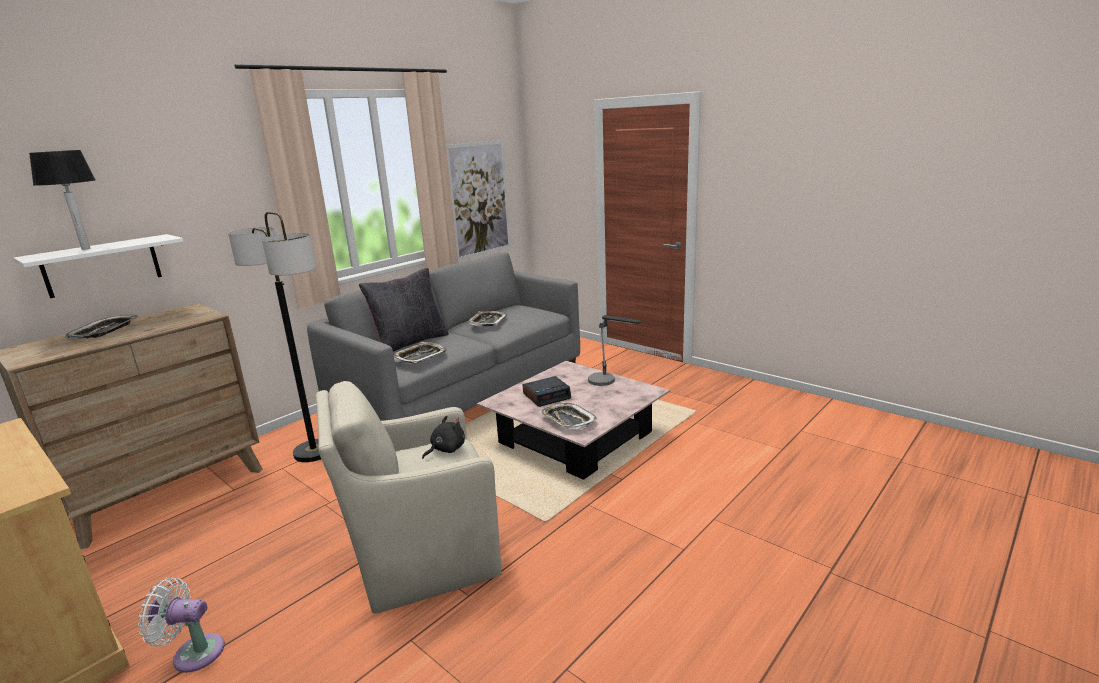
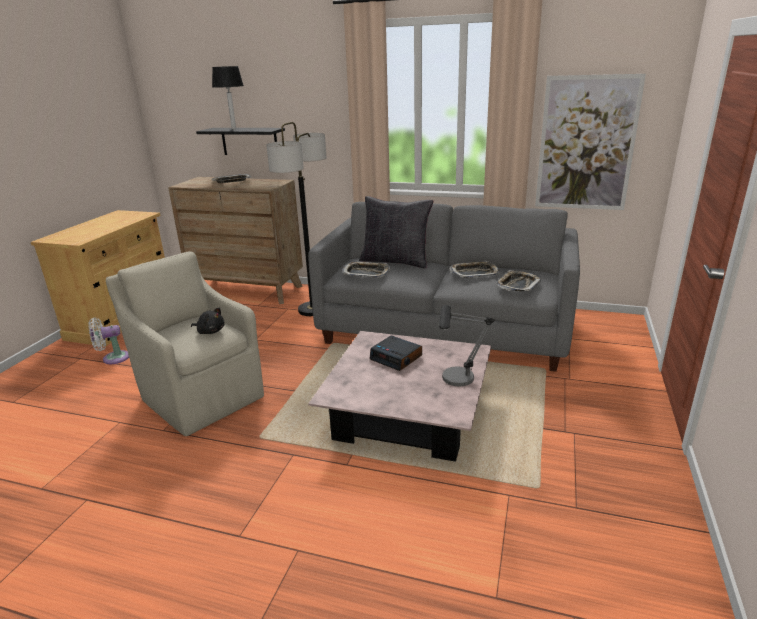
camera: 65 degrees right, 5 degrees up
(102, 266) = (249, 141): white shelf -> black shelf
(194, 653) = (113, 358): white fan -> white fan turned 90 degrees counterclockwise
(567, 420) = (352, 382): tray -> tray (518, 285)

